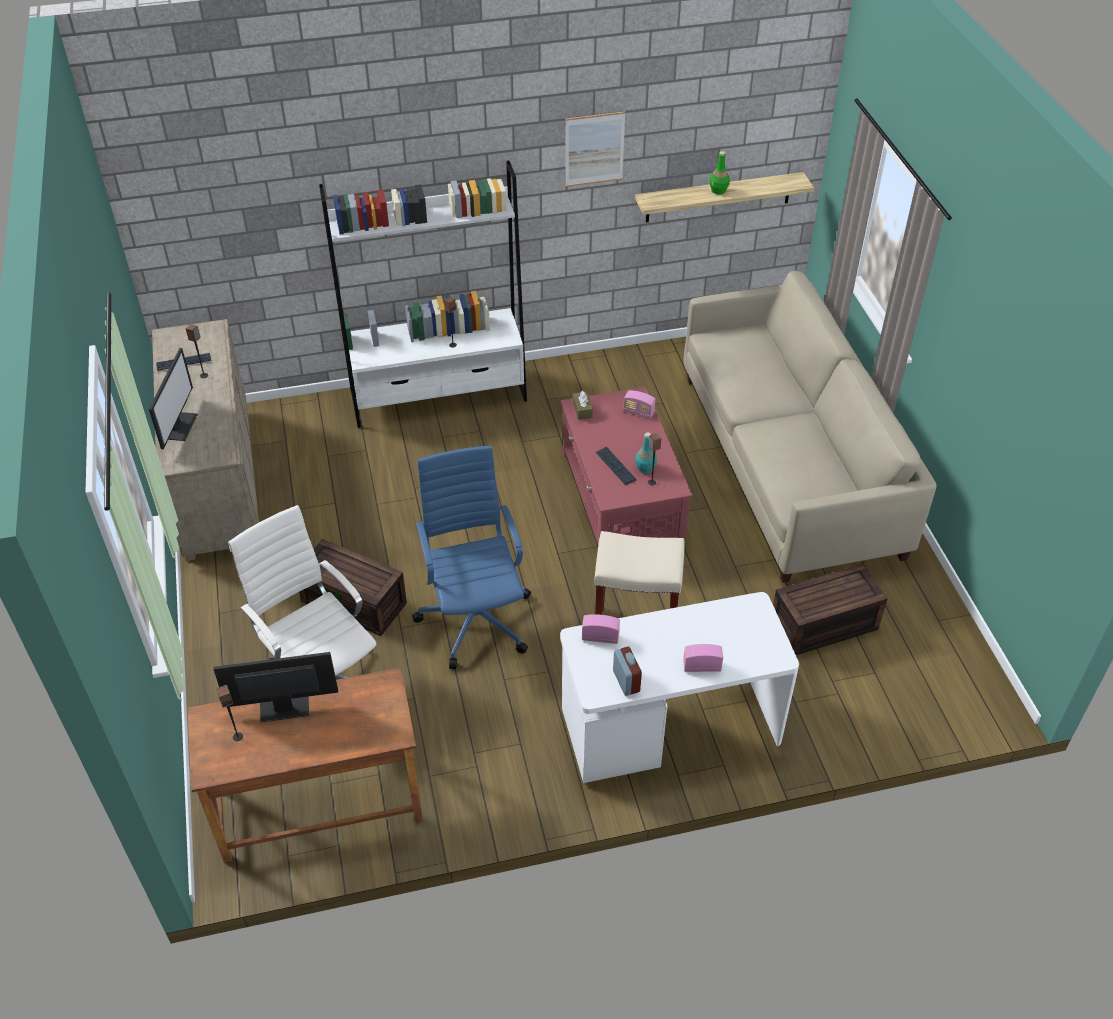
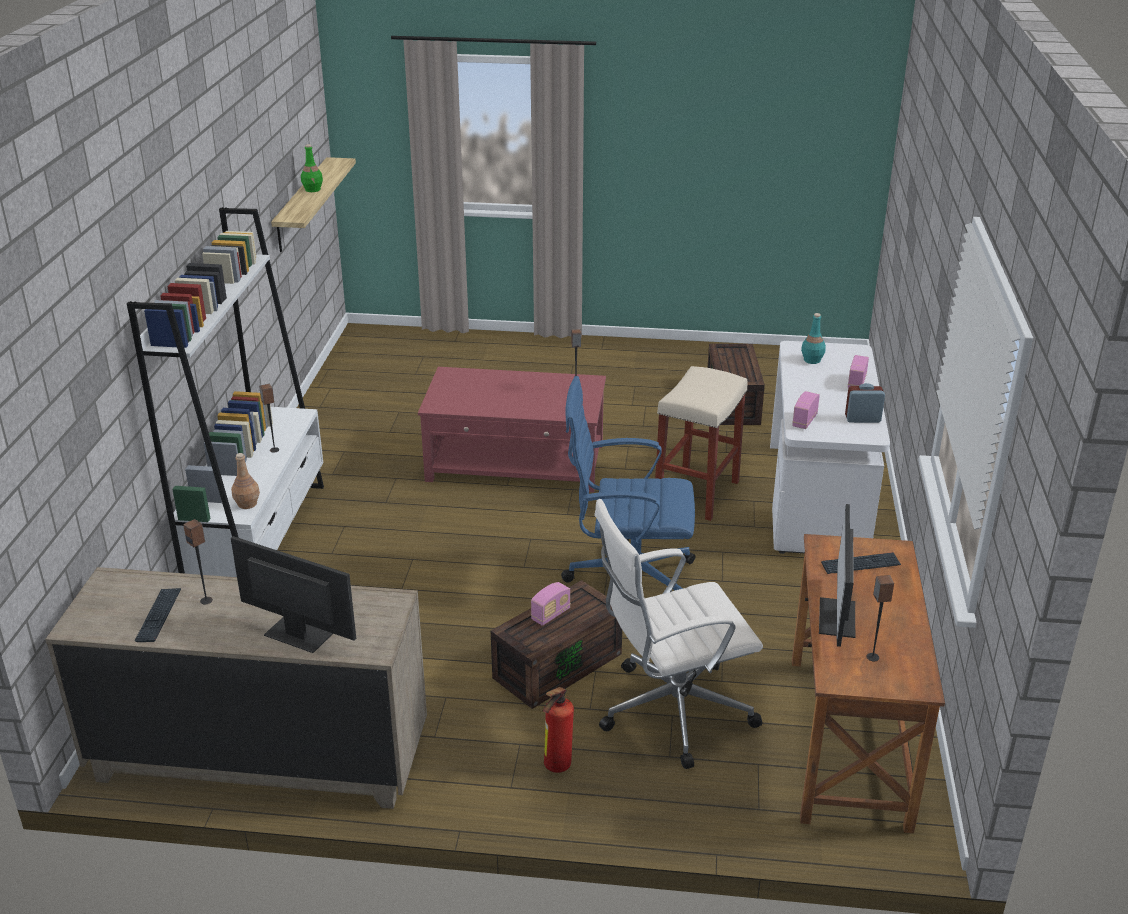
camera: 70 degrees left, 15 degrees down
(244, 631) = (555, 767): none -> fire extinguisher
(376, 358) = (247, 504): none -> brown bottle
(582, 410) = (443, 404): brown tissue box -> none
(594, 149) = (247, 176): picture -> none
(615, 466) = (540, 403): keyboard -> keyboard (860, 564)
(638, 412) = (472, 377): radio -> radio (551, 615)
(645, 468) = (554, 389): turquoise bottle -> turquoise bottle (812, 360)
(790, 464) = (534, 371): beige sofa -> none

